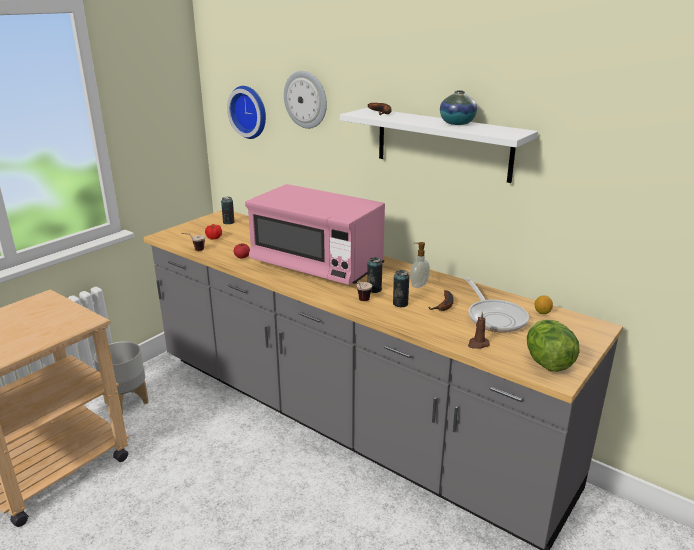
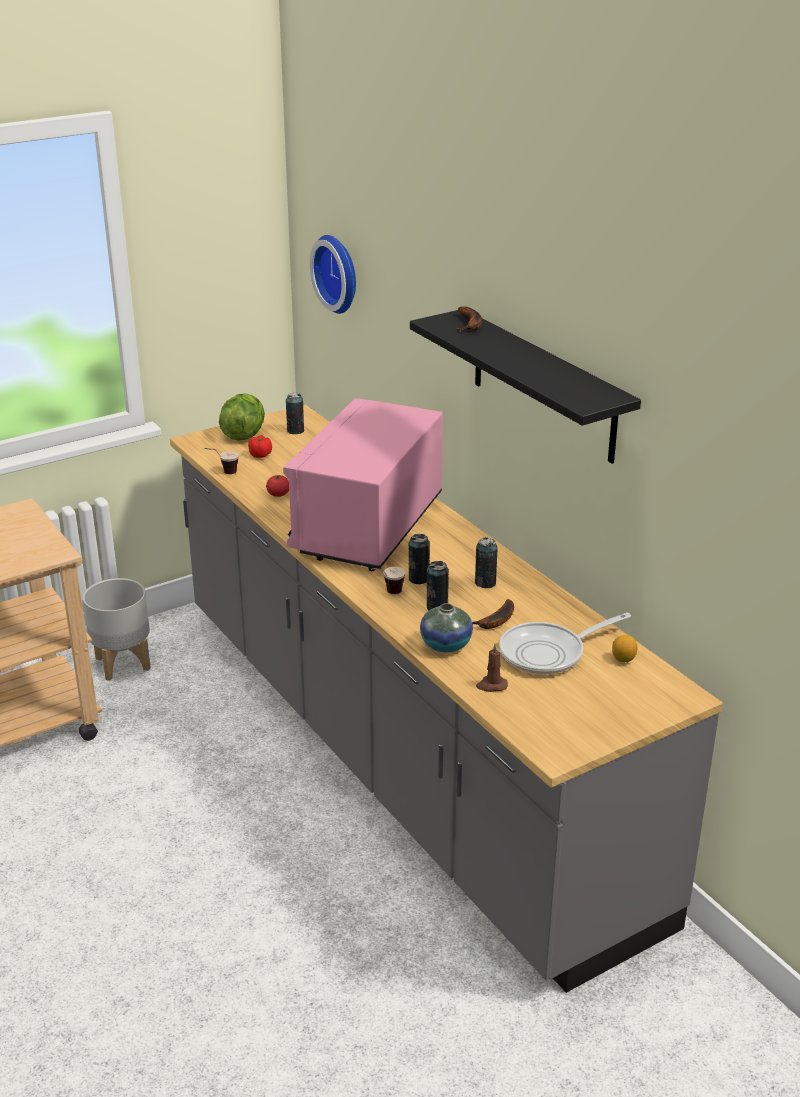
camera: 20 degrees right, 5 degrees up
(306, 99) = (400, 276): wall clock -> none
(316, 266) = (368, 527): pink microwave -> pink microwave turned 60 degrees clockwise
(418, 285) = (485, 583): soap dispenser -> can
(443, 144) = (543, 386): white shelf -> black shelf
(457, 123) = (545, 366): vase -> vase (446, 645)
(494, 317) = (548, 653): frying pan -> frying pan turned 60 degrees clockwise
(547, 363) = (560, 729): lettuce -> lettuce (243, 435)

